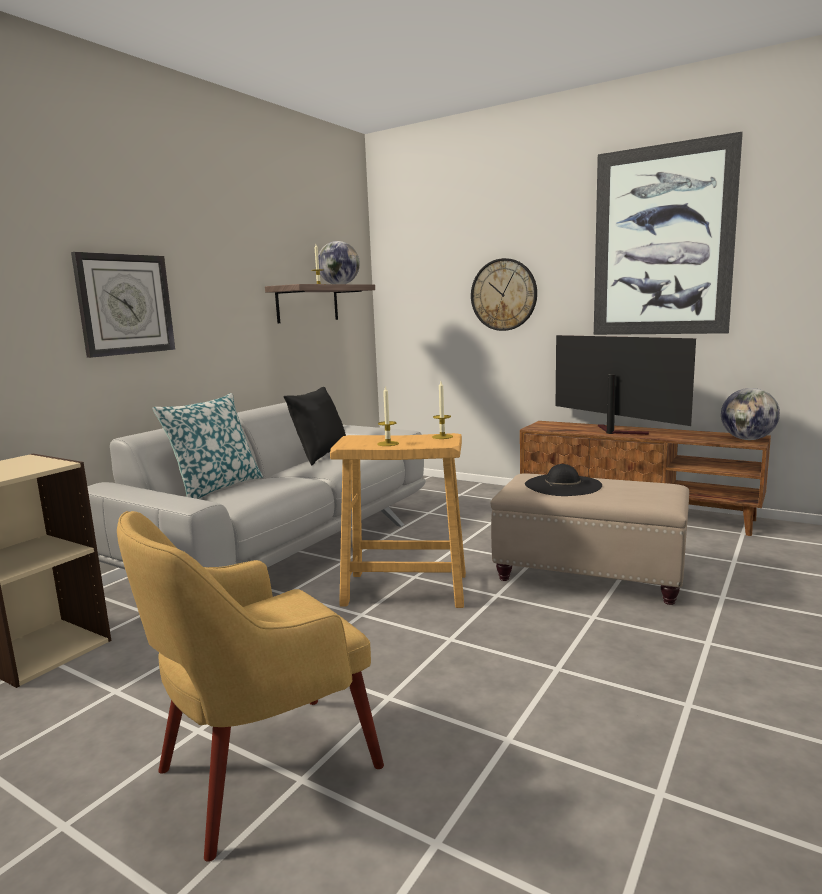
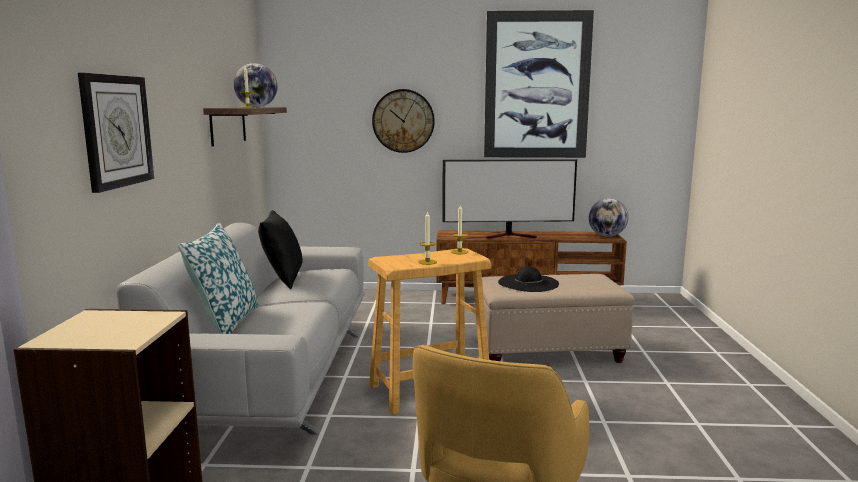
camera: 30 degrees left, 0 degrees up
(614, 431) = (511, 236): television -> television turned 150 degrees clockwise

